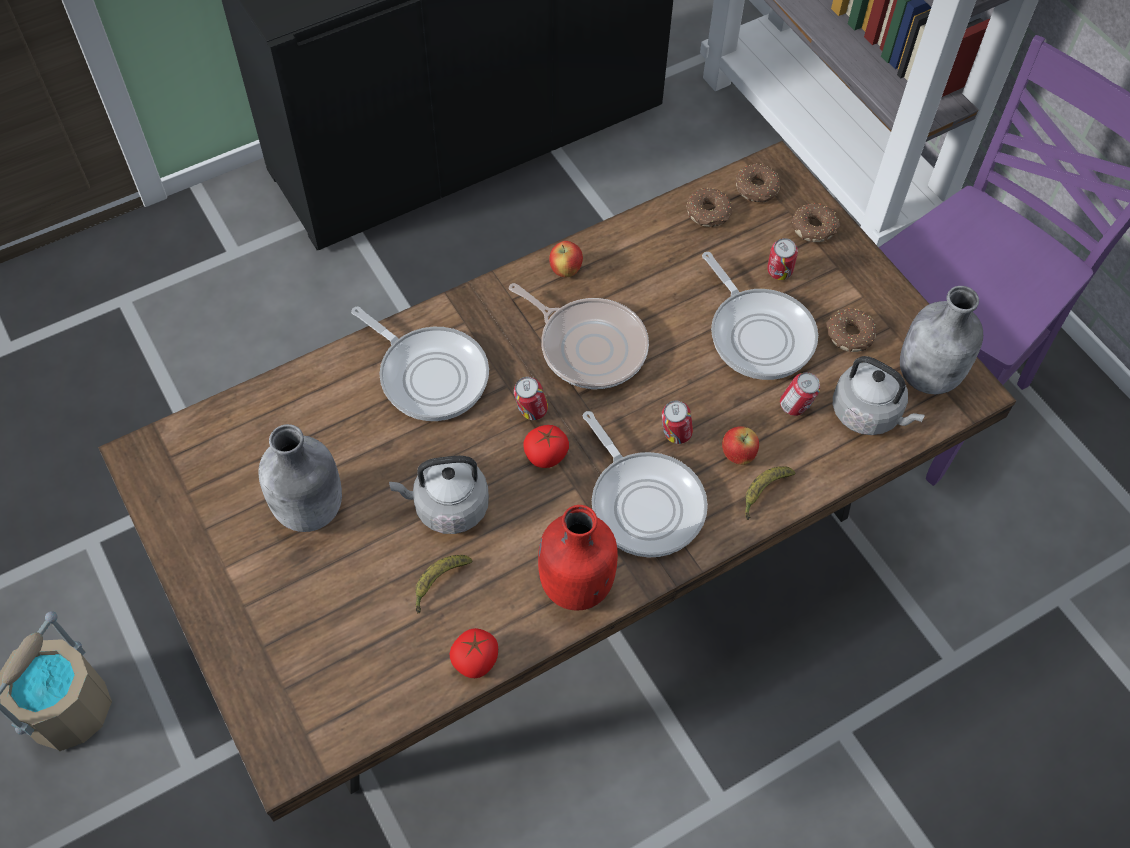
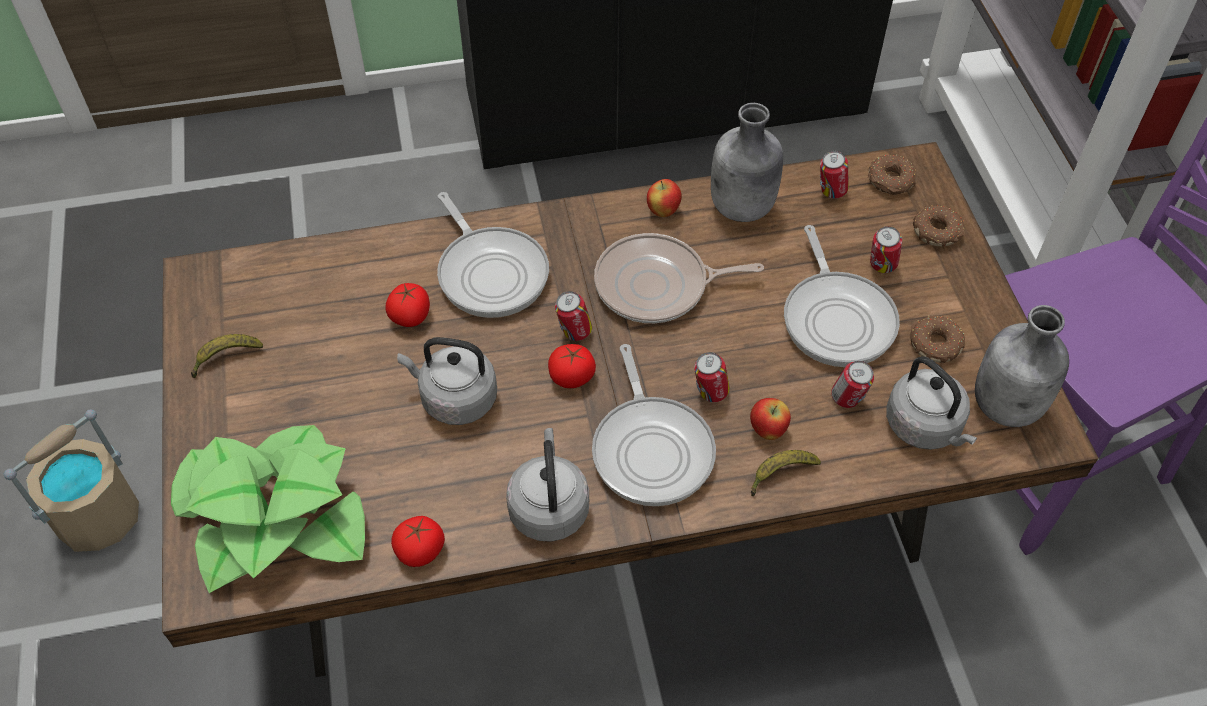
camera: 20 degrees right, 5 degrees down
(310, 509) = (326, 365): grey bottle -> grey bottle (742, 208)
(324, 669) = (274, 515): none -> potted plant
(371, 438) = (410, 316): none -> tomato
(439, 583) = (416, 467): banana -> banana (225, 358)
(574, 584) = (549, 507): red bottle -> grey kettle
(589, 346) = (657, 286): frying pan -> frying pan turned 120 degrees clockwise
(708, 213) = (830, 192): donut -> can

